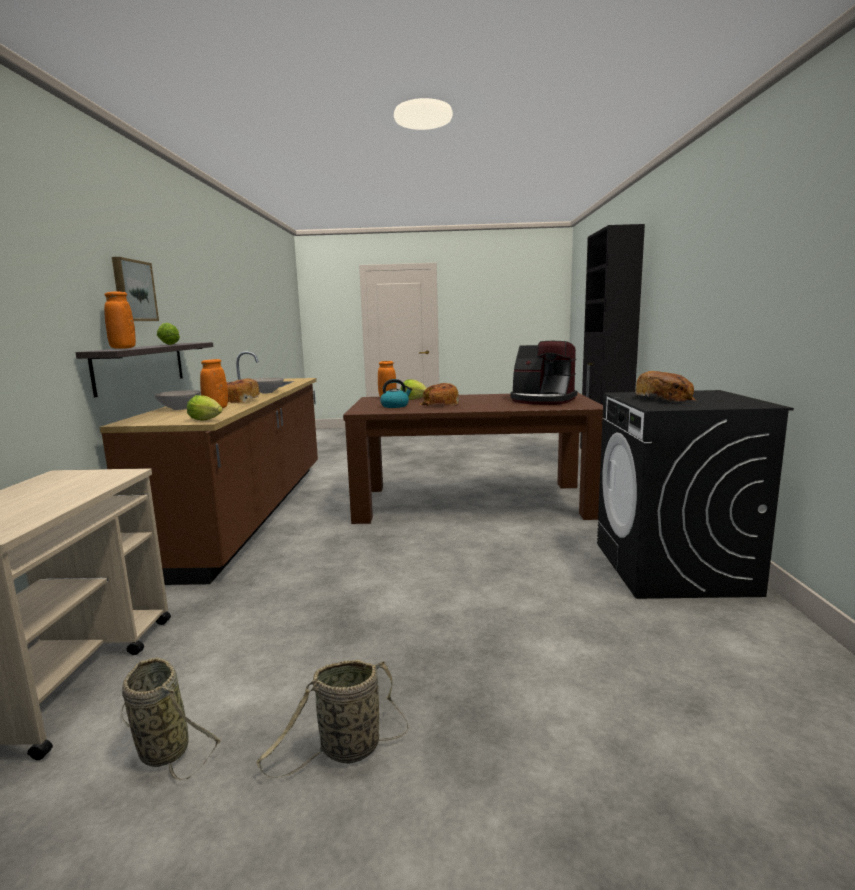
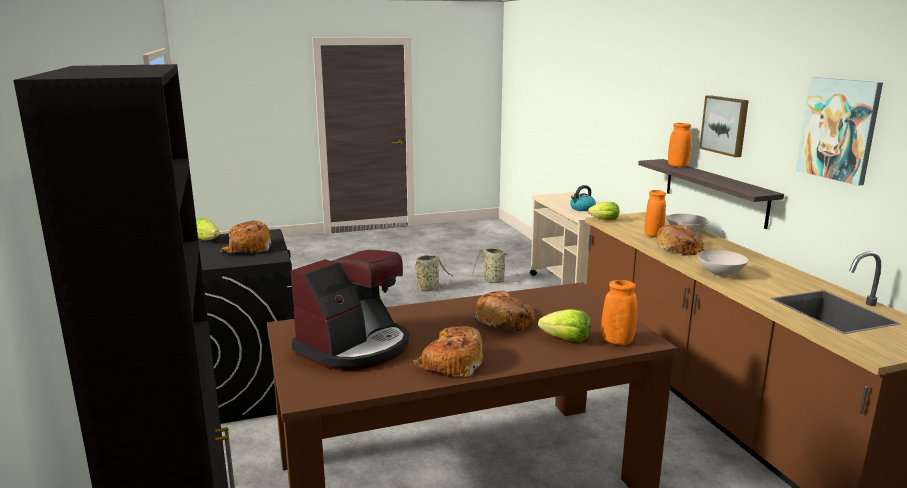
camera: 160 degrees right, 5 degrees up
(168, 344) = (720, 180): lettuce -> lettuce (208, 240)
(194, 285) = (838, 129): none -> picture
(395, 406) = (556, 309): kettle -> kettle (582, 208)
(489, 396) = (450, 363): none -> bread
(542, 400) = (355, 347): coffee machine -> coffee machine turned 120 degrees clockwise

